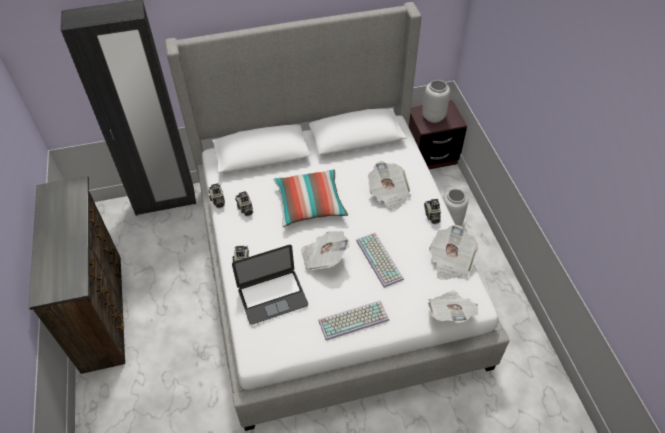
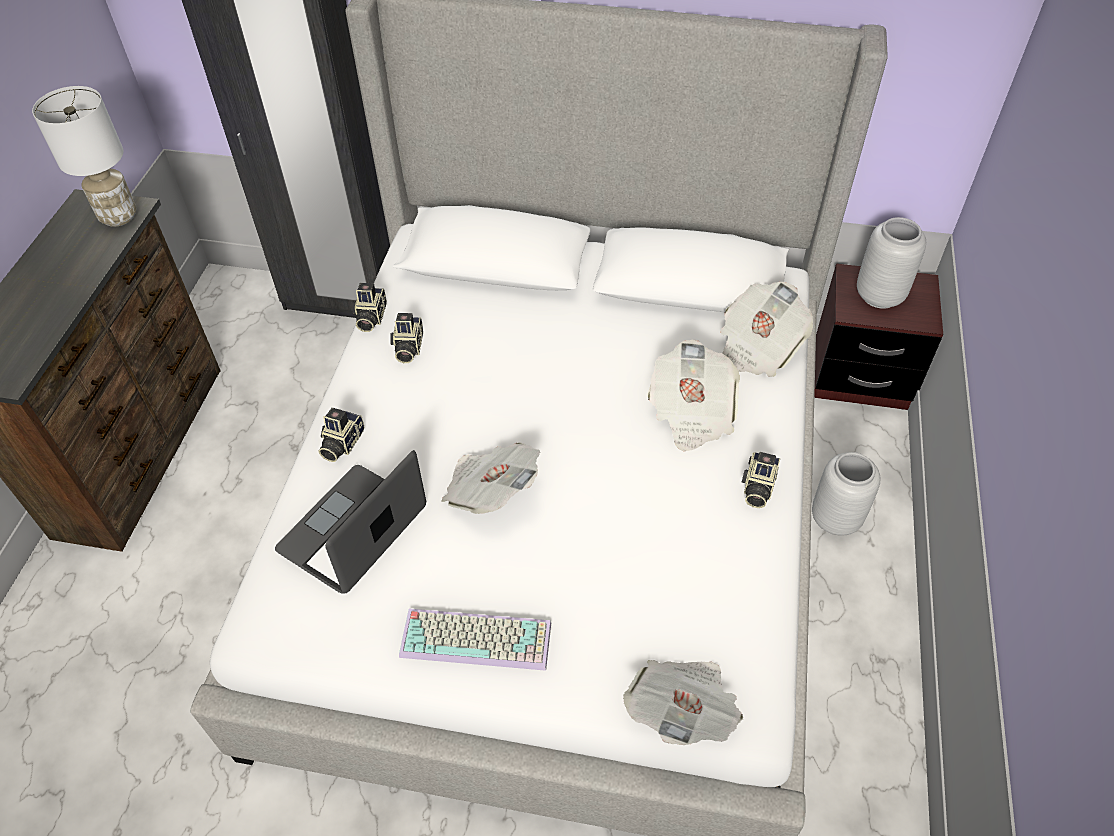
camera: 25 degrees right, 0 degrees up
(72, 191) = (117, 217): none -> white table lamp
(272, 296) = (353, 529): laptop -> laptop turned 120 degrees clockwise
(310, 204) = (527, 380): pillow -> none
(380, 260) = (600, 538): keyboard -> none
(450, 261) = (744, 598): newspaper -> newspaper (757, 347)

